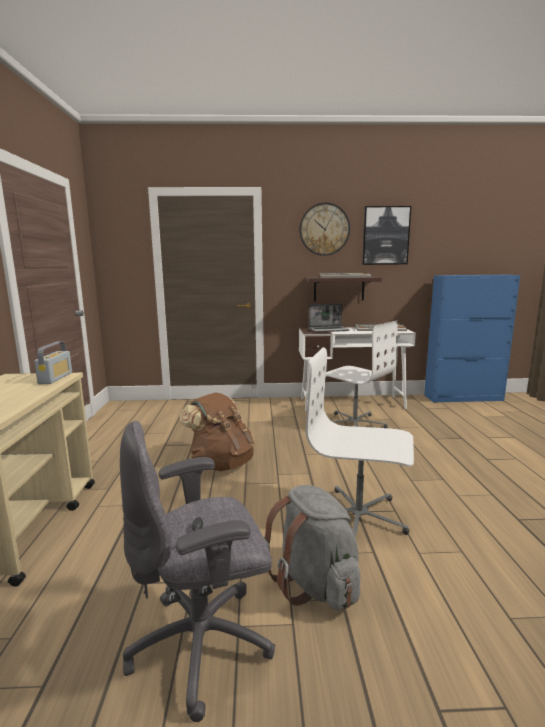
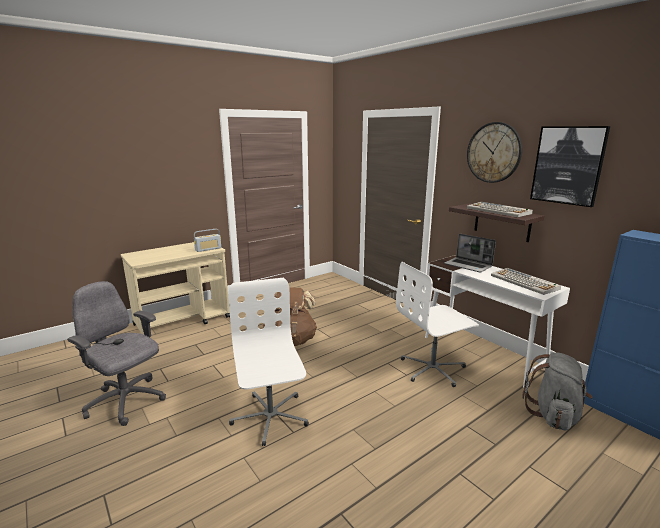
camera: 55 degrees right, 5 degrees up
(314, 583) = (186, 420): grey backpack -> grey backpack (553, 414)
(354, 423) = (433, 369): white office chair -> white office chair turned 60 degrees clockwise

